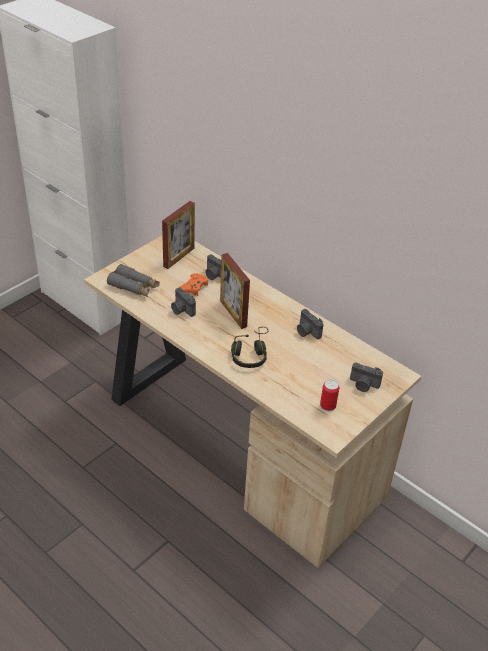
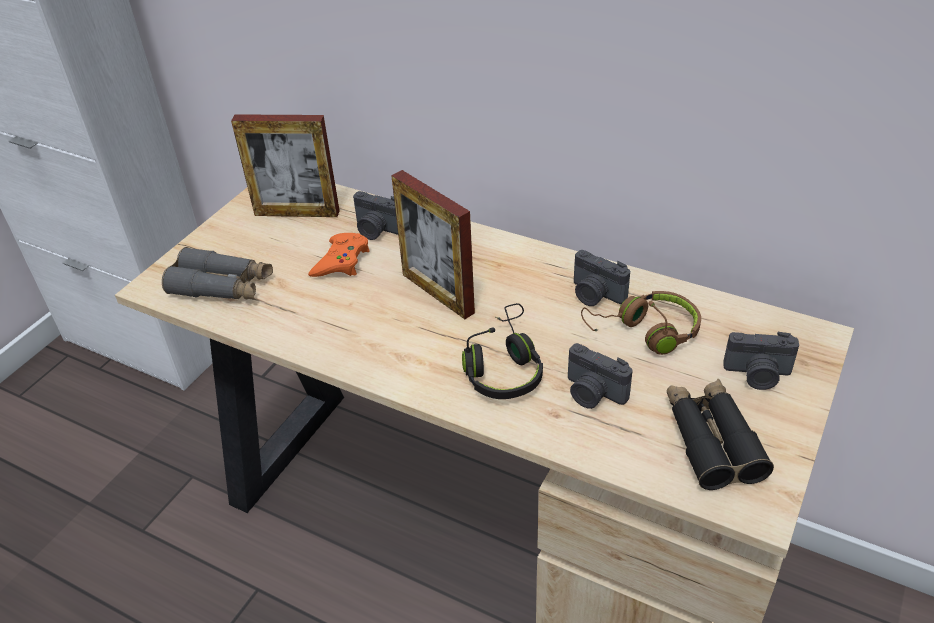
camera: 10 degrees left, 0 degrees up
(179, 257) = (297, 213): picture frame -> picture frame turned 75 degrees clockwise
(182, 310) = (332, 310): camera -> camera (592, 394)
(322, 354) = (645, 332): none -> brown headphones
(327, 406) = (711, 440): can -> black binoculars

